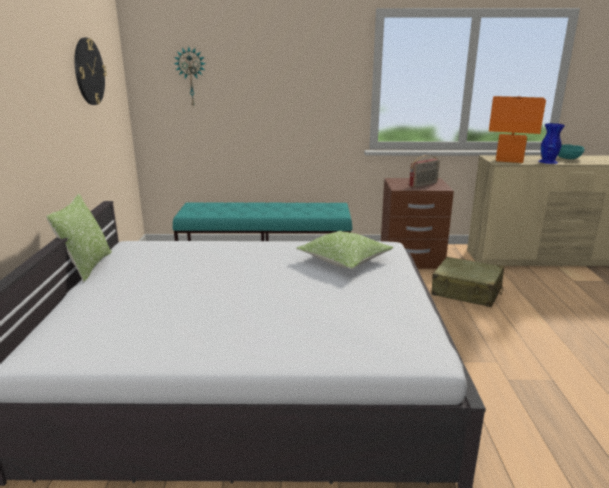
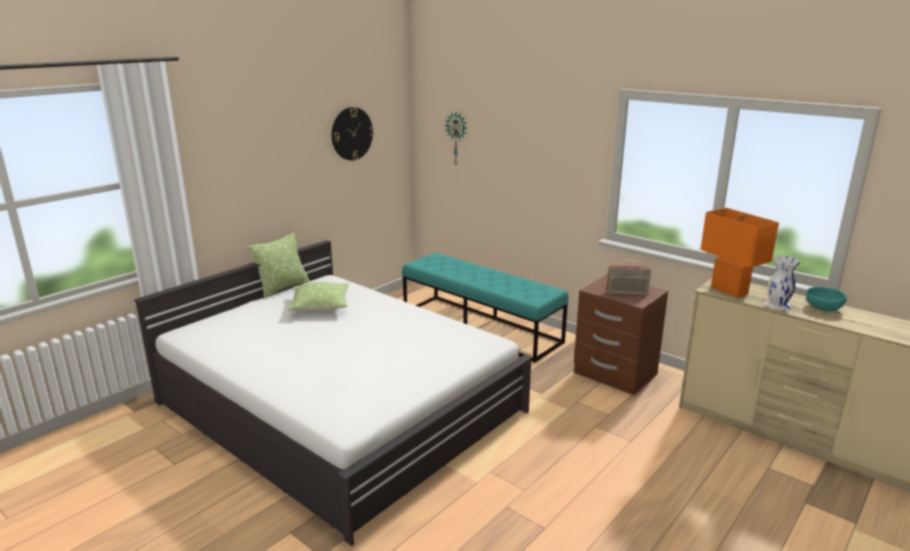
camera: 40 degrees right, 0 degrees up
(344, 260) = (435, 341): pillow -> pillow (320, 306)
(466, 292) = (613, 425): beige suitcase -> none
(548, 161) = (777, 305): blue vase -> white vase

